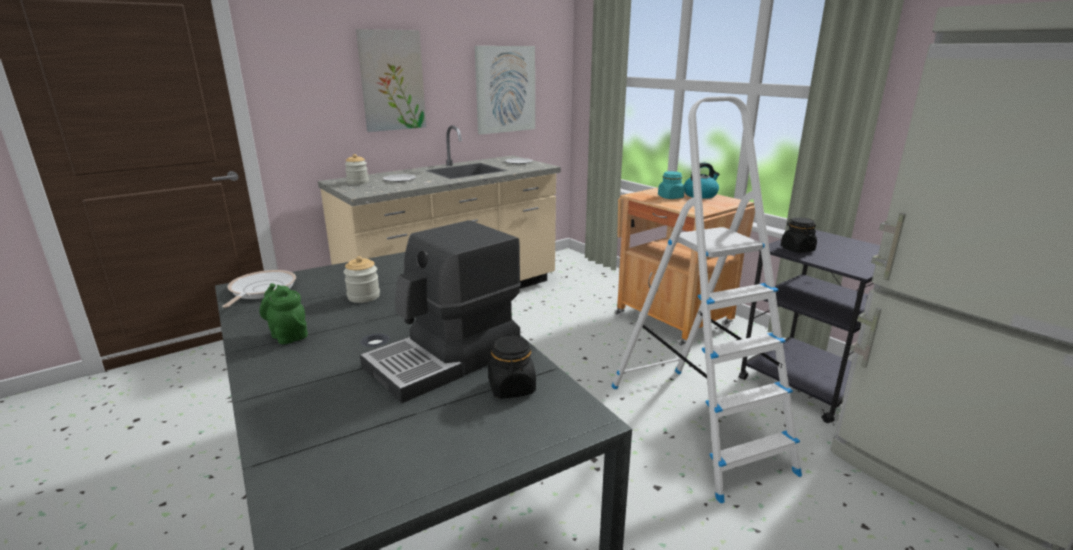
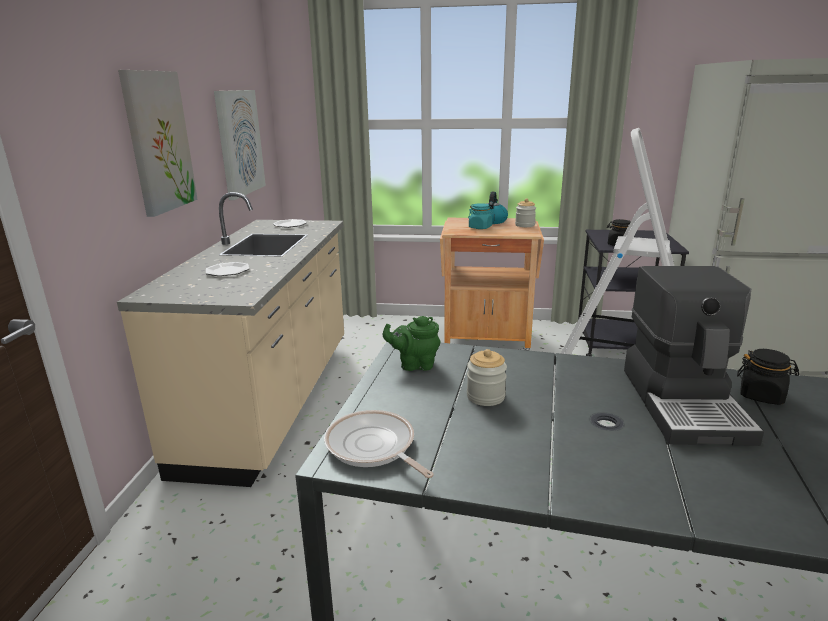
camera: 45 degrees left, 0 degrees up
(288, 335) = (541, 462): green teapot -> green teapot (415, 365)
(358, 182) = (186, 288): jar -> jar (525, 225)

